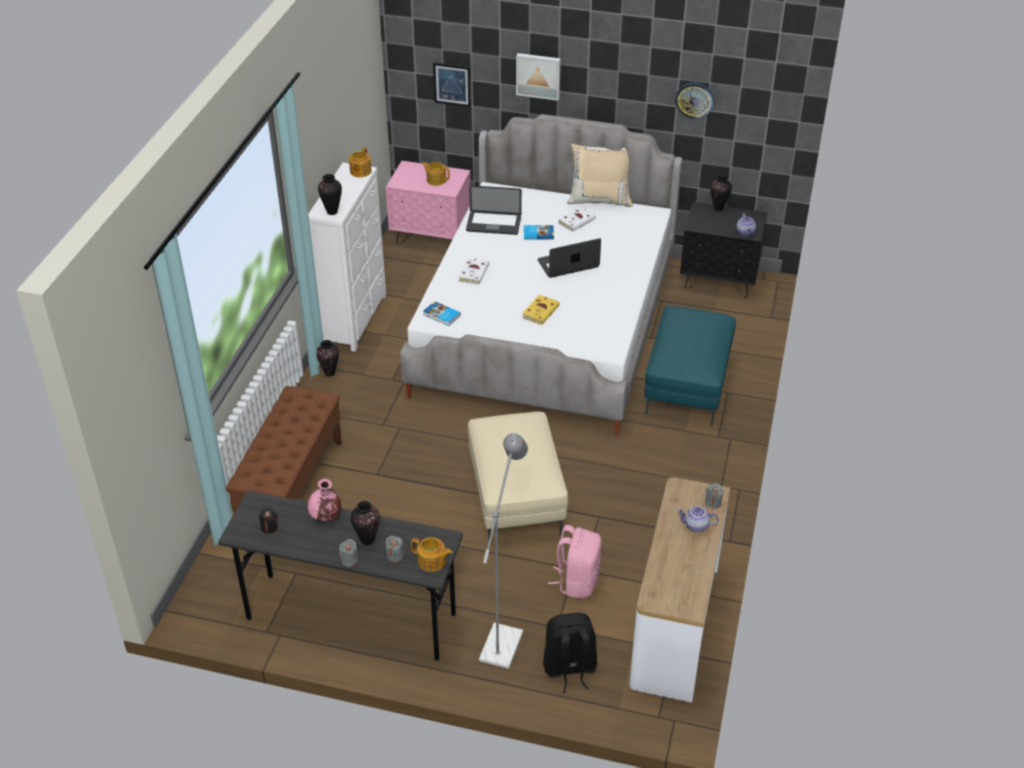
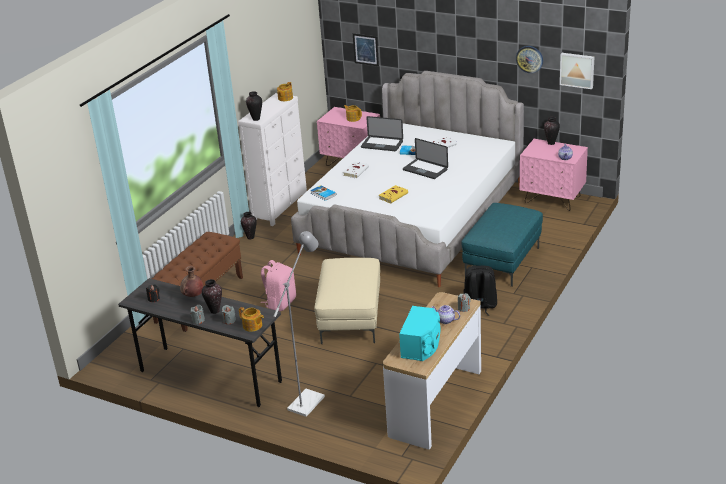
camera: 15 degrees right, 10 degrees down
(325, 517) = (193, 296): pink vase -> brown vase
(538, 75) = (422, 42): picture -> picture (577, 70)
(568, 264) = (425, 170): laptop -> laptop turned 135 degrees counterclockwise
(569, 668) = (349, 421): black backpack -> black backpack (479, 306)
(577, 581) = (375, 371): pink backpack -> pink backpack (280, 303)
(600, 199) = (464, 134): beige pillow -> none
(679, 571) = (422, 345): none -> turquoise speaker
(719, 281) = (552, 200): black nightstand -> pink nightstand

